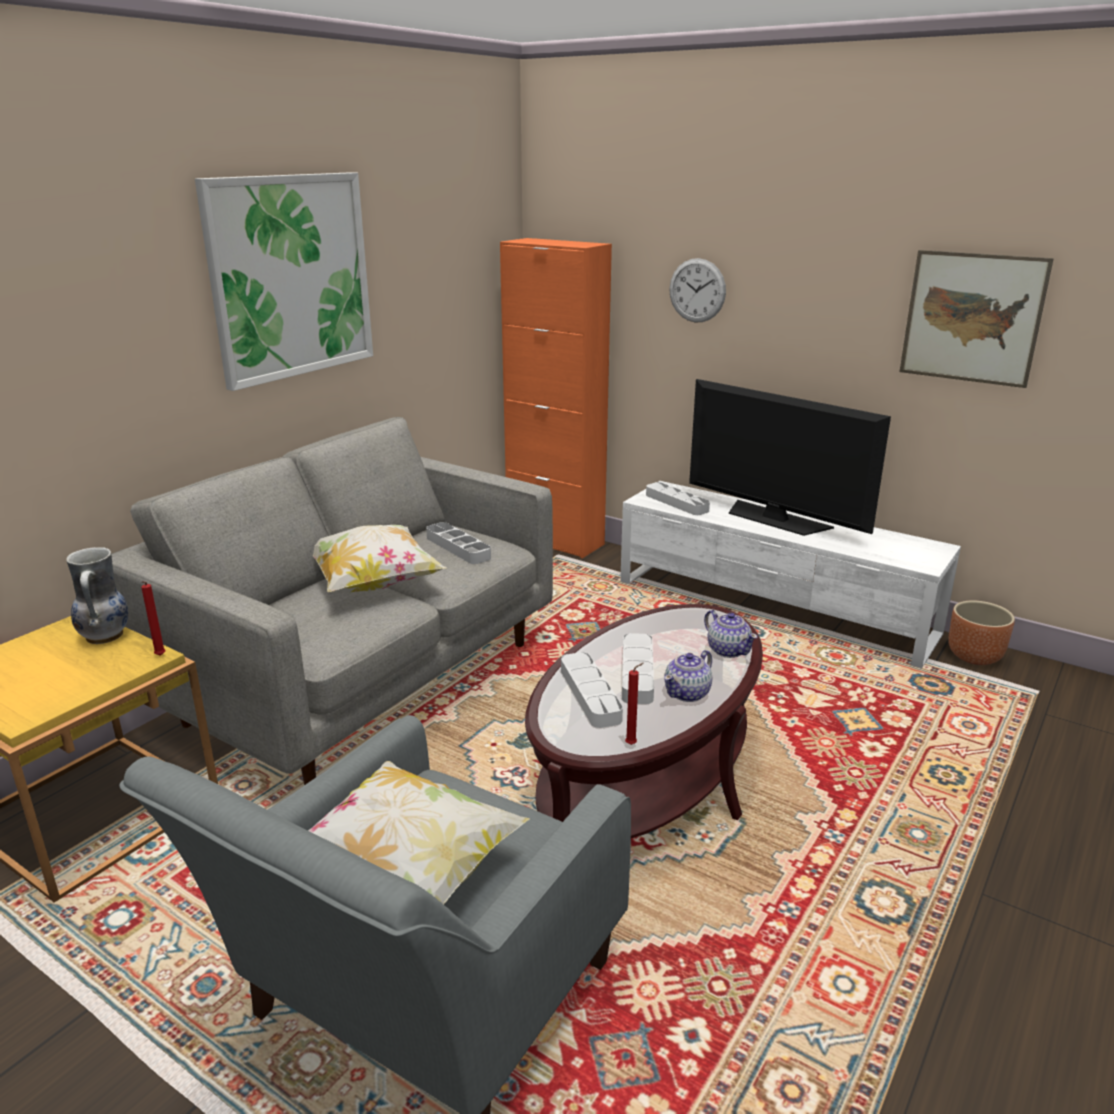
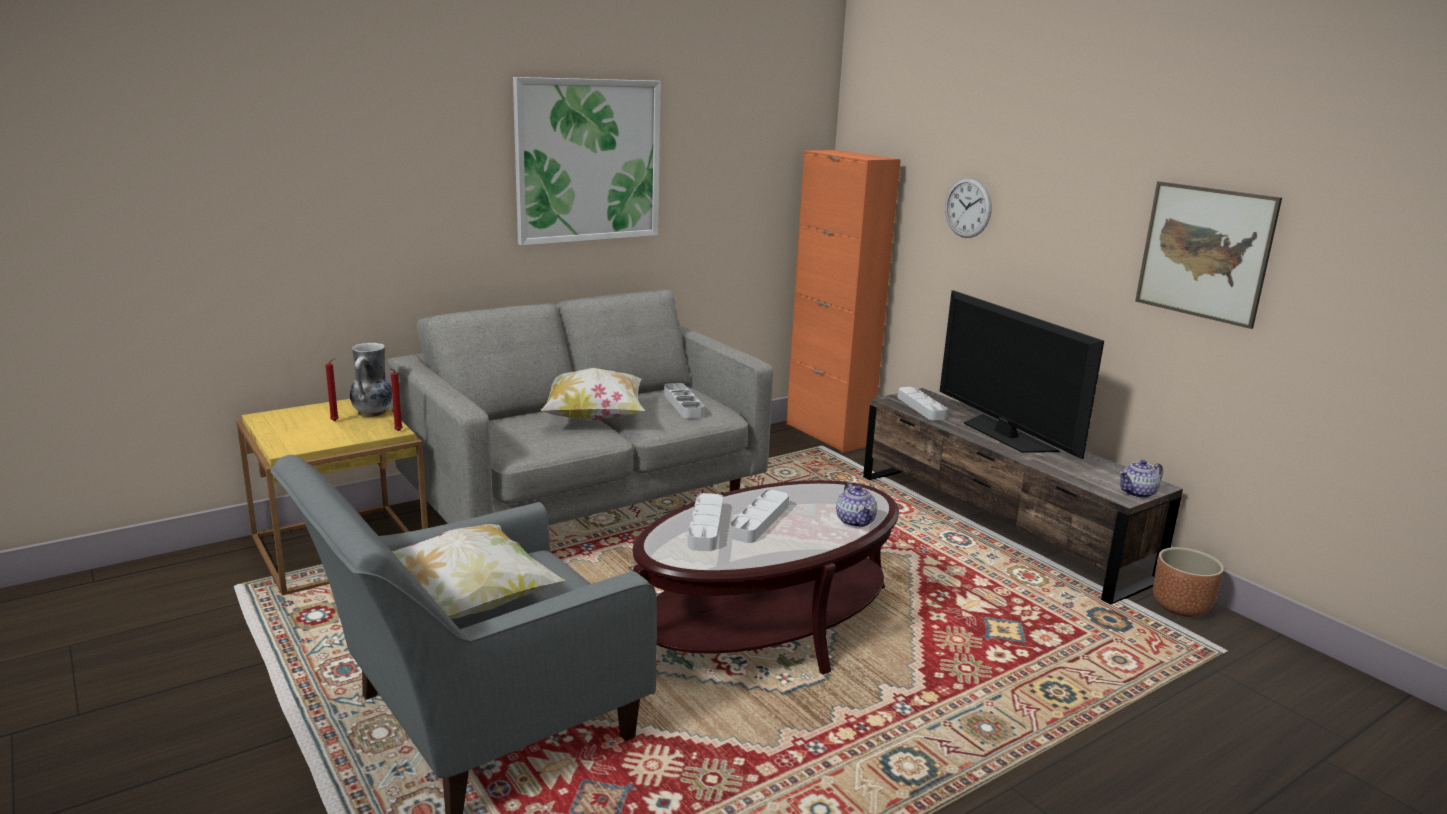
camera: 20 degrees right, 5 degrees down
(632, 744) = (708, 565): red candle -> red candle (336, 421)
(688, 693) = (789, 543): teapot -> teapot (1138, 493)
(774, 607) = (998, 525): white tv stand -> brown tv stand

